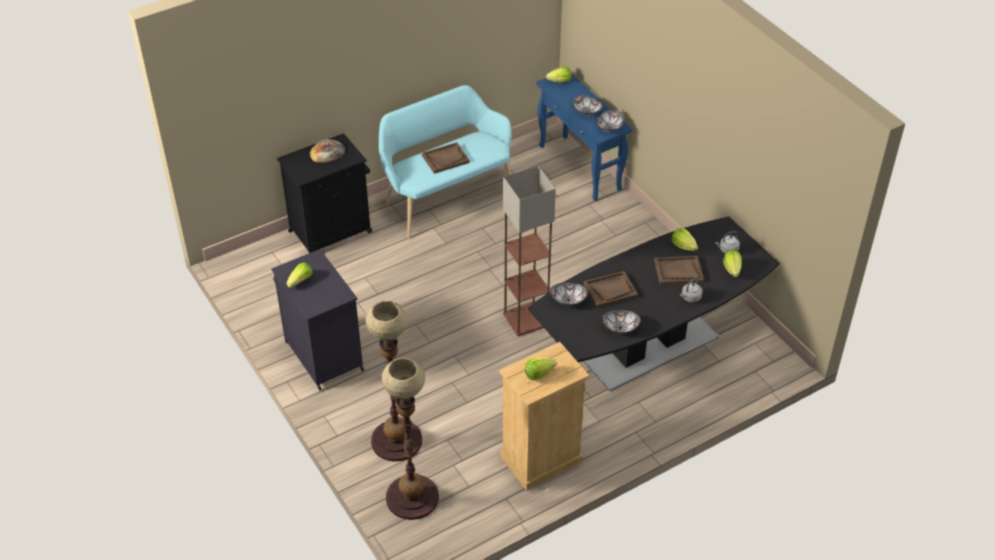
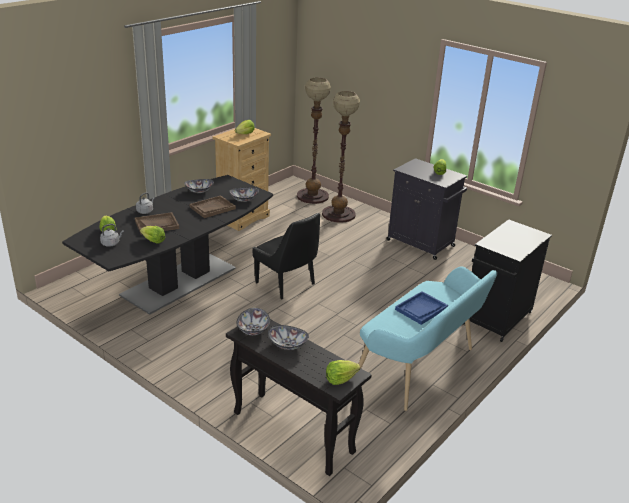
camera: 160 degrees right, 15 degrees down
(327, 152) = (515, 244): bread -> none
(445, 159) = (421, 309): brown tray -> blue tray
(526, 318) = (286, 284): floor lamp -> black chair
(580, 168) = (292, 432): blue console table -> black console table

